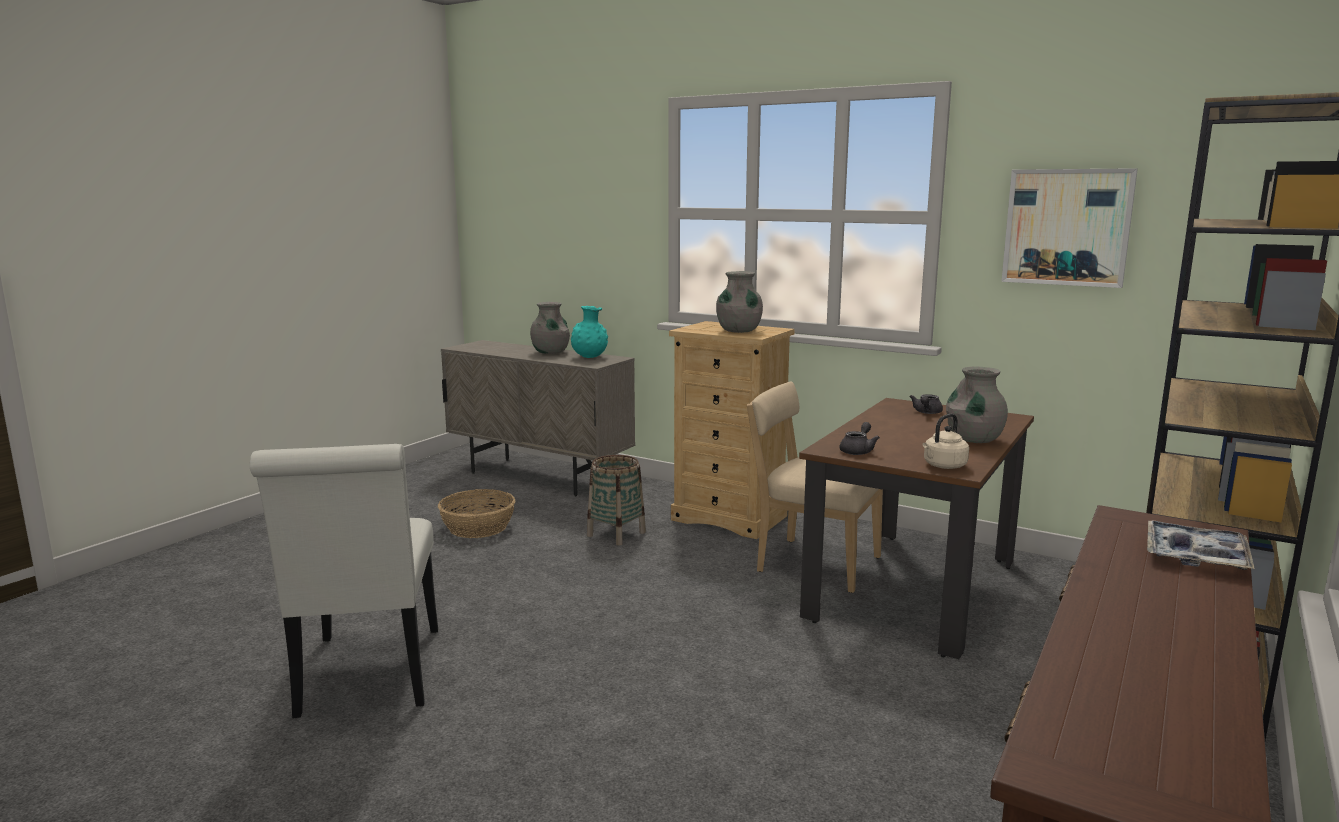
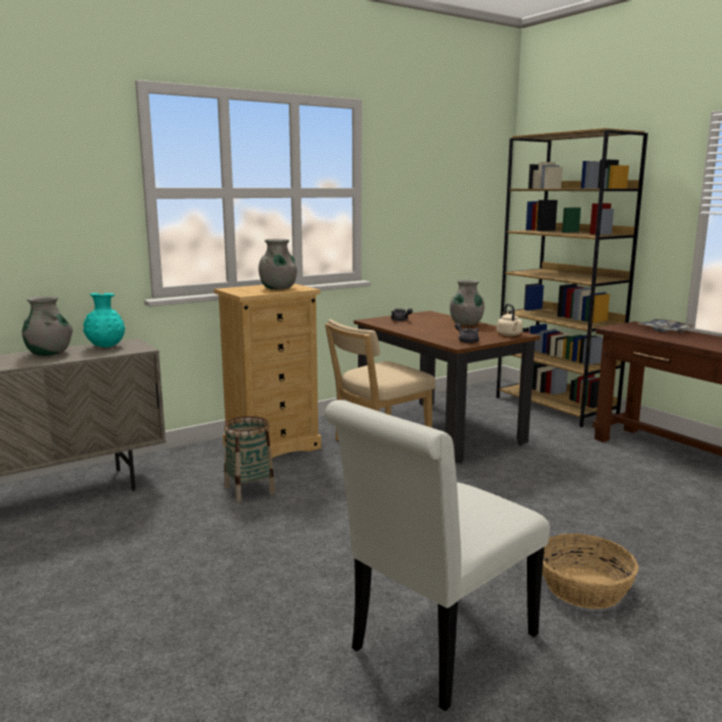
camera: 65 degrees left, 0 degrees up
(369, 678) = (436, 648): white chair -> white chair turned 120 degrees clockwise
(478, 527) = (142, 548): basket -> basket (583, 588)
(1067, 227) = (423, 196): picture -> none

